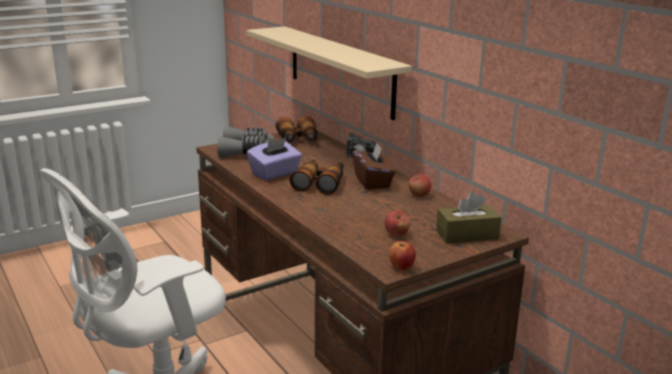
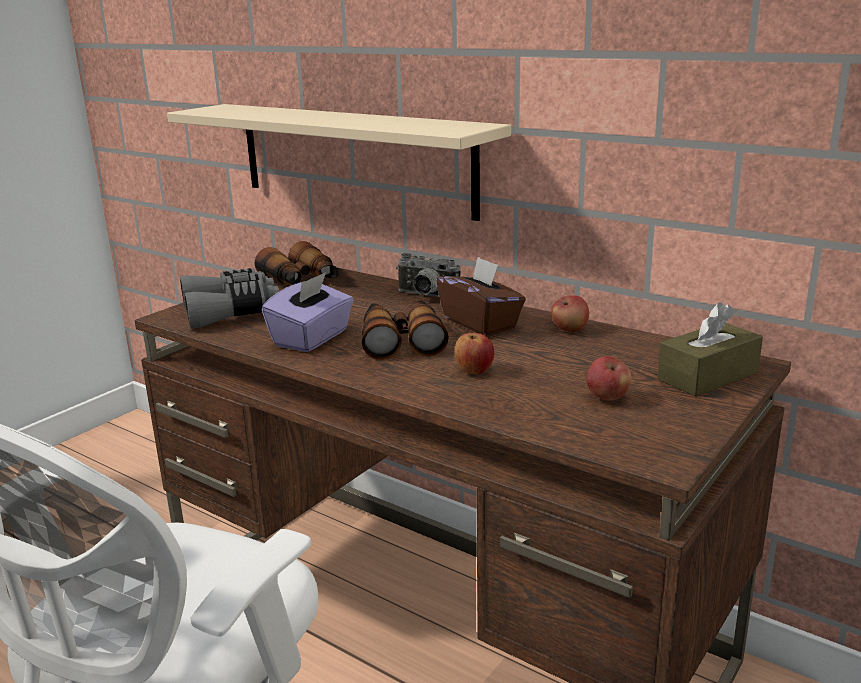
camera: 20 degrees left, 0 degrees up
(401, 267) = (678, 453): apple -> apple (474, 371)

